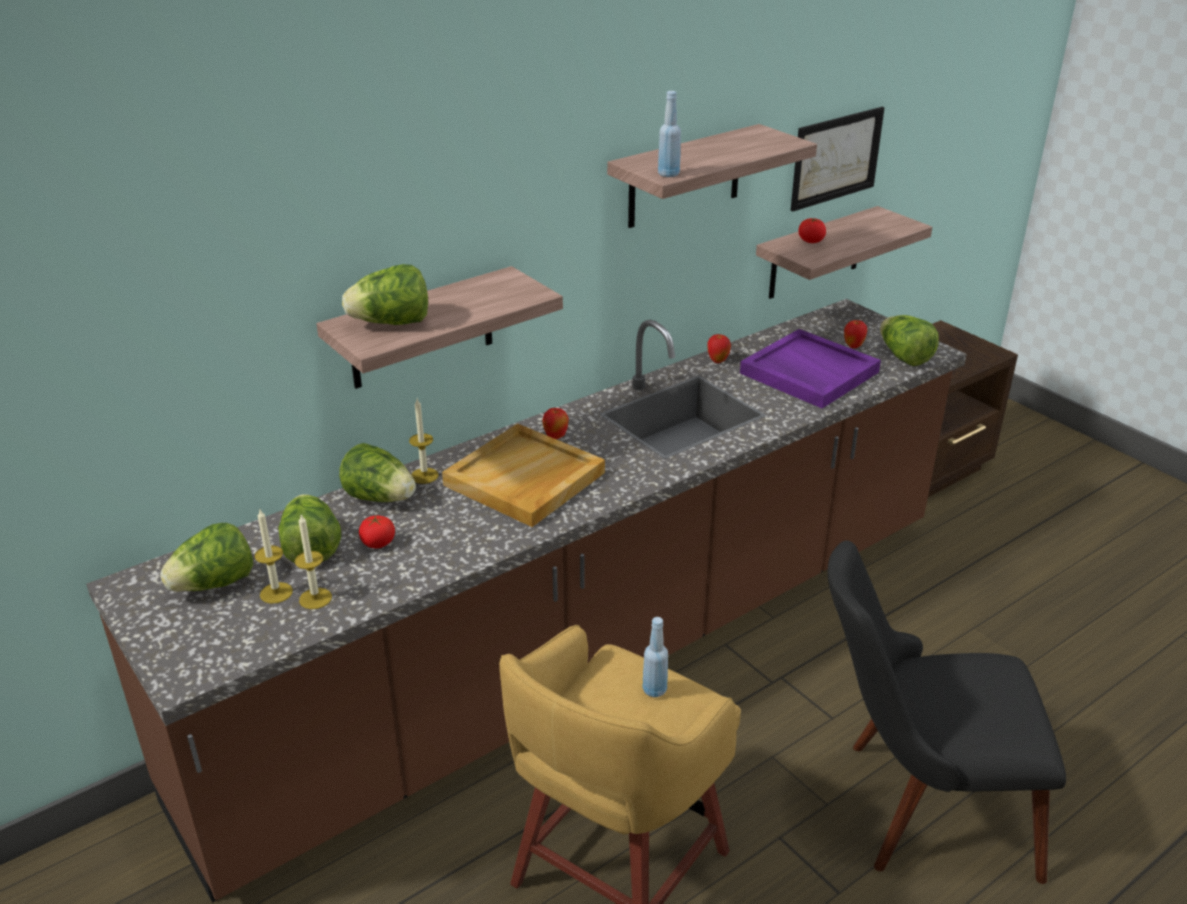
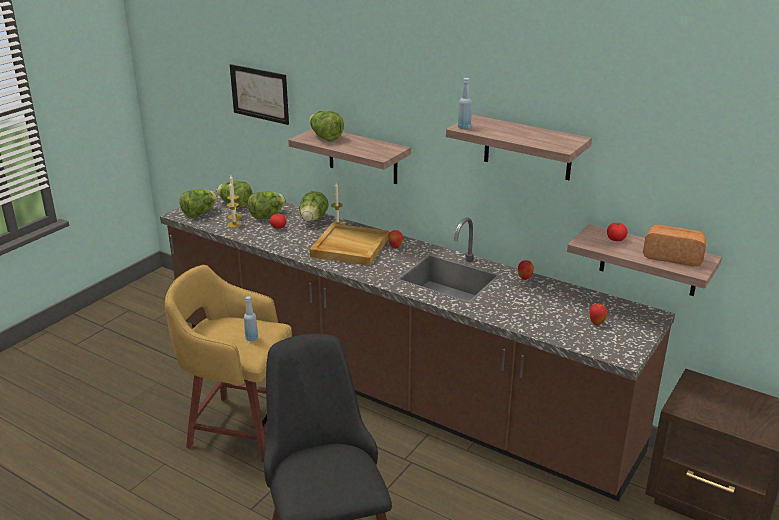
camera: 70 degrees right, 5 degrees down
(807, 372) = (539, 310): purple tray -> none
(836, 158) = (671, 195): picture -> picture (259, 94)
(869, 226) = (672, 256): none -> bread
(904, 357) = (600, 345): lettuce -> lettuce (199, 213)

